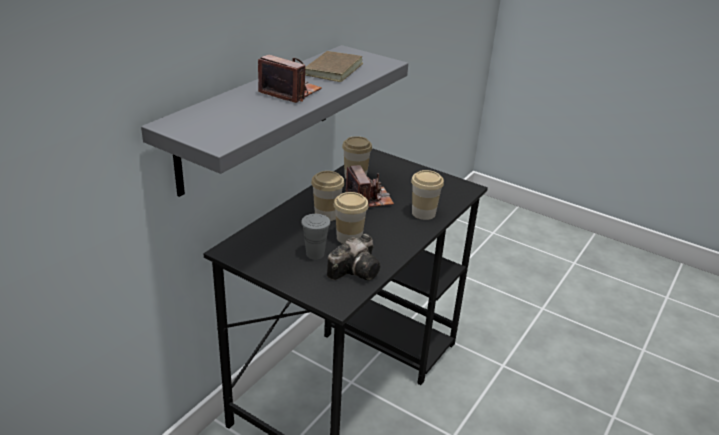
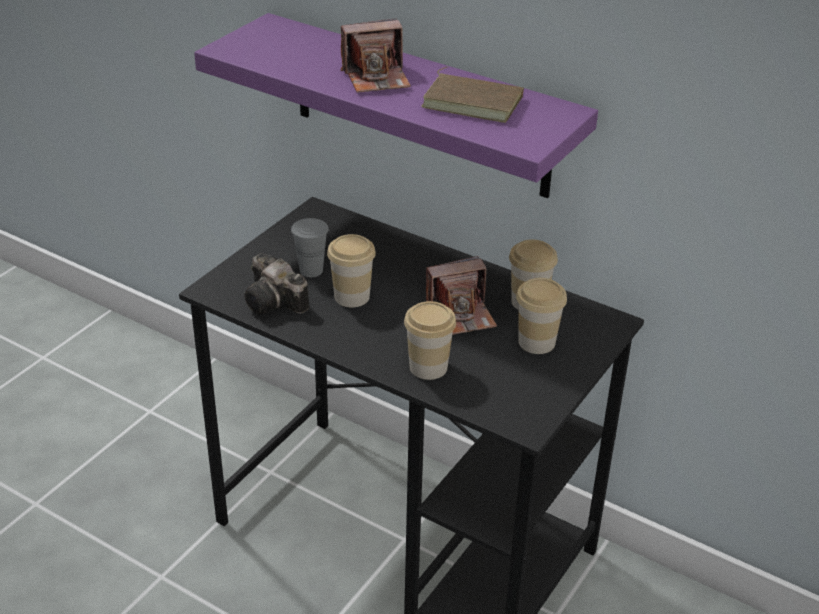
camera: 90 degrees right, 5 degrees up
(258, 117) = (420, 106): grey shelf -> purple shelf
(290, 92) = (376, 78): camera -> camera turned 45 degrees clockwise
(326, 214) = (409, 277): cup -> cup (536, 342)

